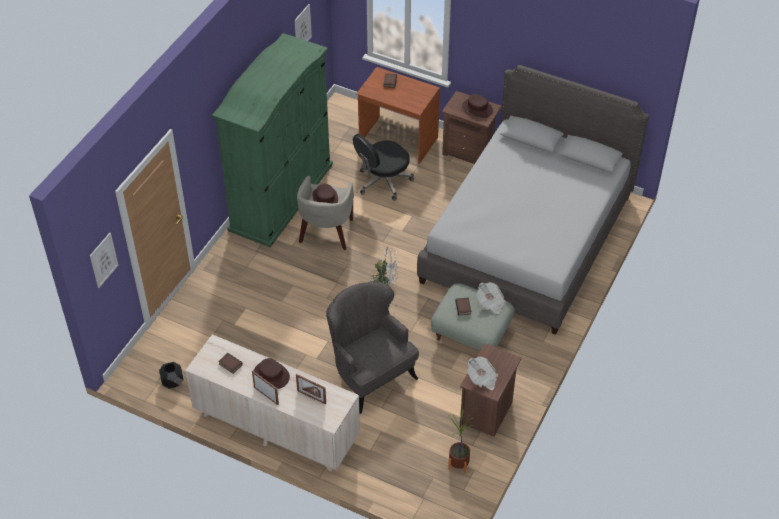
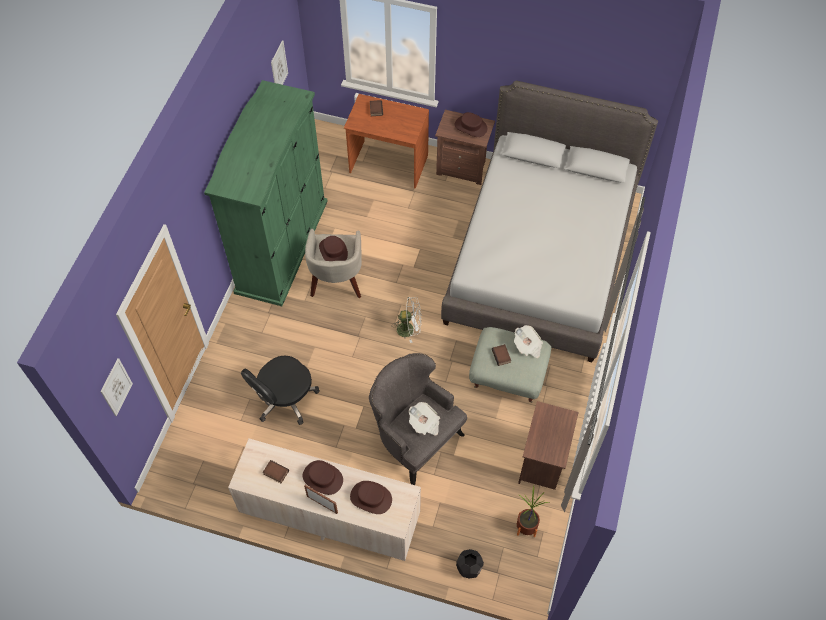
camera: 10 degrees left, 10 degrees up
(173, 381) = (211, 480): black planter -> black planter (469, 567)
(311, 397) = (371, 498): picture frame -> brown hat
(383, 182) = (383, 214): black office chair -> black office chair (284, 399)
(482, 379) = (544, 444): newspaper -> newspaper (424, 423)

